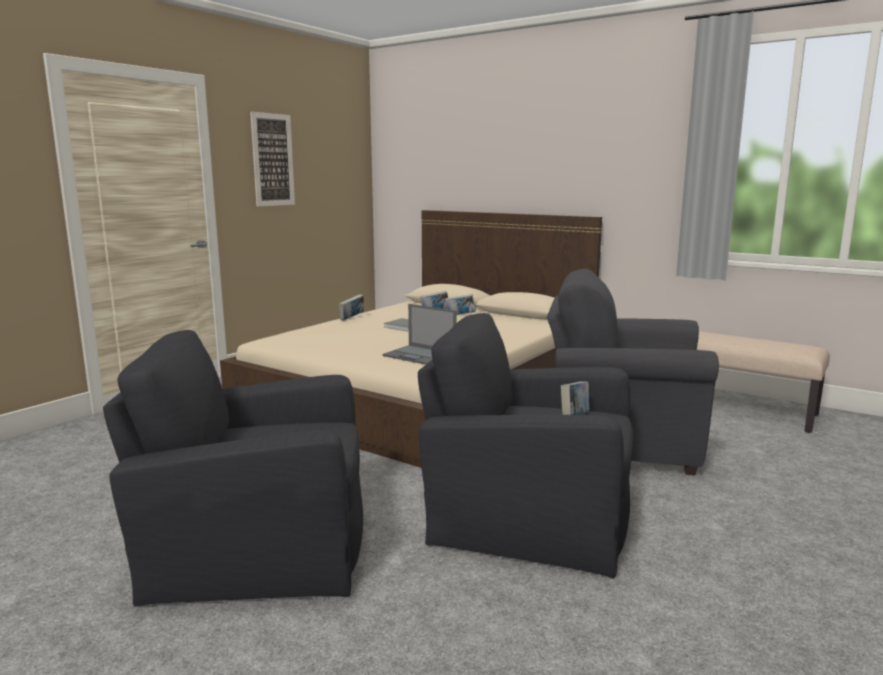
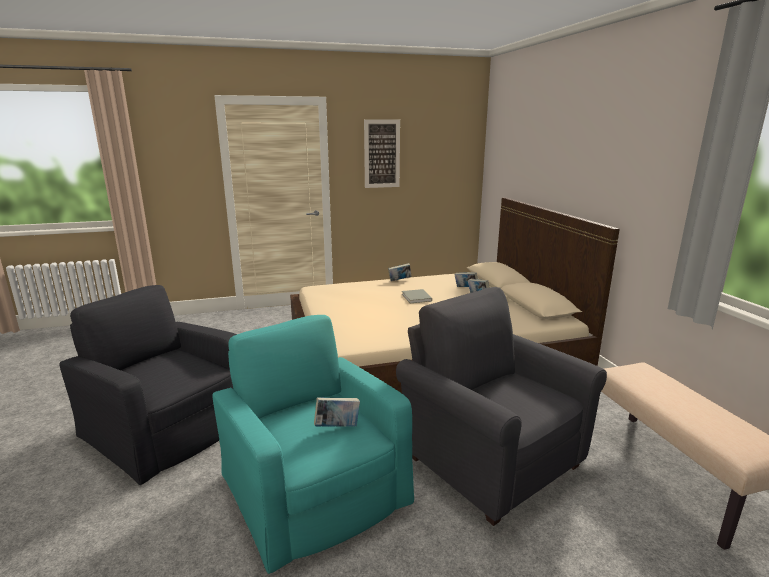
camera: 40 degrees right, 5 degrees up
(420, 355) = (371, 327): laptop -> none
(529, 513) = (313, 485): black armchair -> turquoise armchair

